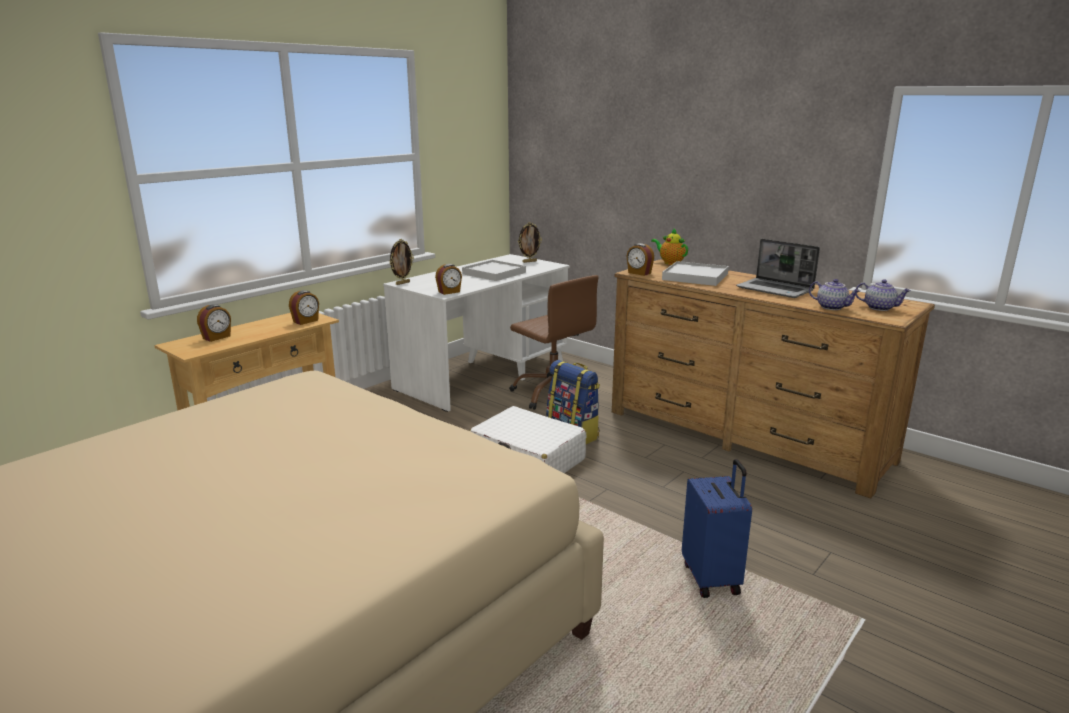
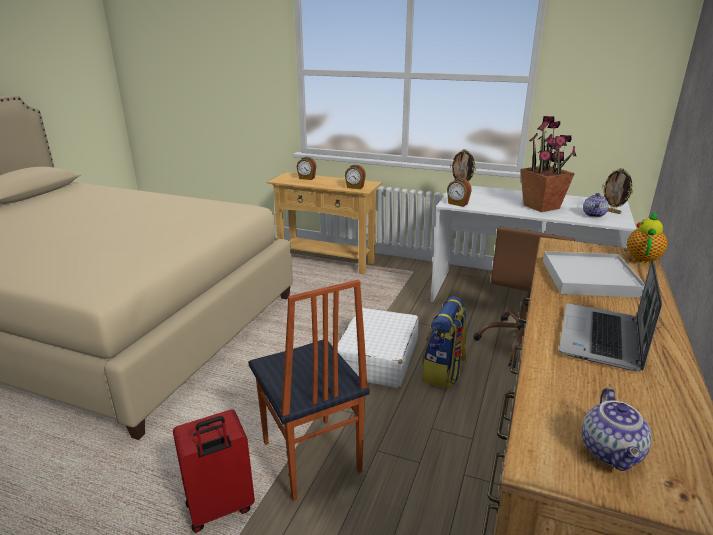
camera: 70 degrees right, 5 degrees up
(494, 273) = (542, 207): white tray -> potted plant
(639, 273) = (556, 247): alarm clock -> none
(661, 520) = (310, 458): none -> chair
(712, 578) = (220, 508): blue suitcase -> red suitcase
(832, 307) = (552, 393): teapot -> teapot (594, 215)

